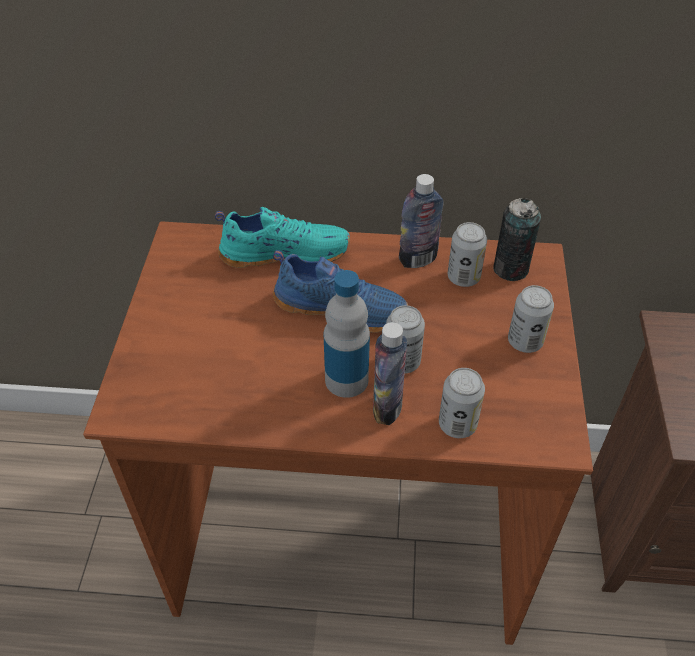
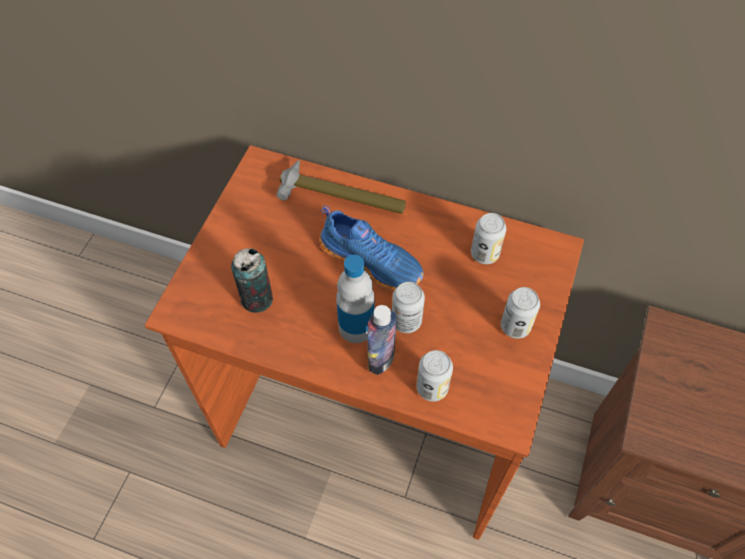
camera: 15 degrees right, 10 degrees up
(284, 253) = (342, 197): turquoise shoe -> hammer
(418, 259) = (452, 227): bottle -> none
(510, 269) = (528, 255): can -> can (257, 299)

